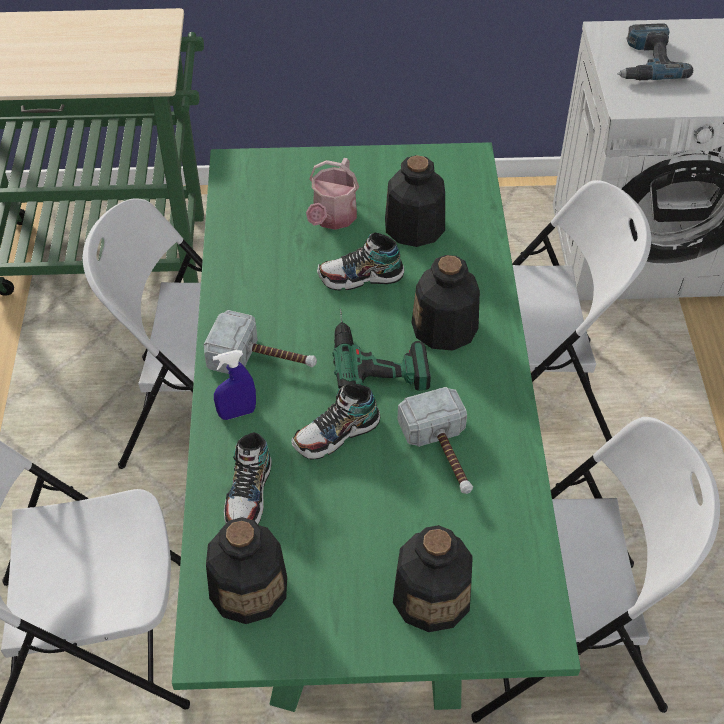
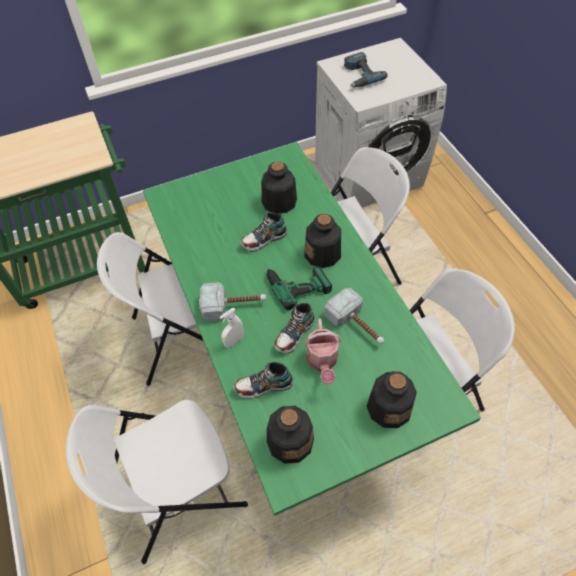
camera: 20 degrees left, 5 degrees up
(237, 413) = (234, 341): blue spray bottle -> white spray bottle
(249, 495) = (264, 386): shoe -> shoe turned 90 degrees clockwise
(332, 219) = (232, 210): watering can -> watering can (322, 361)

